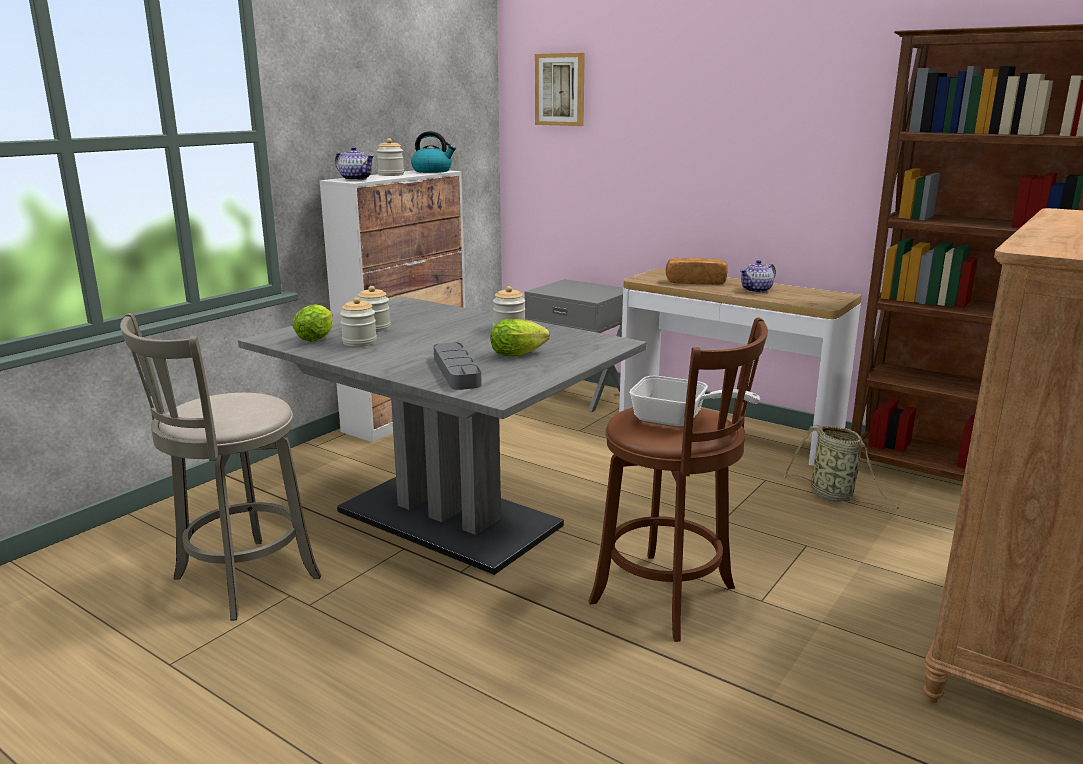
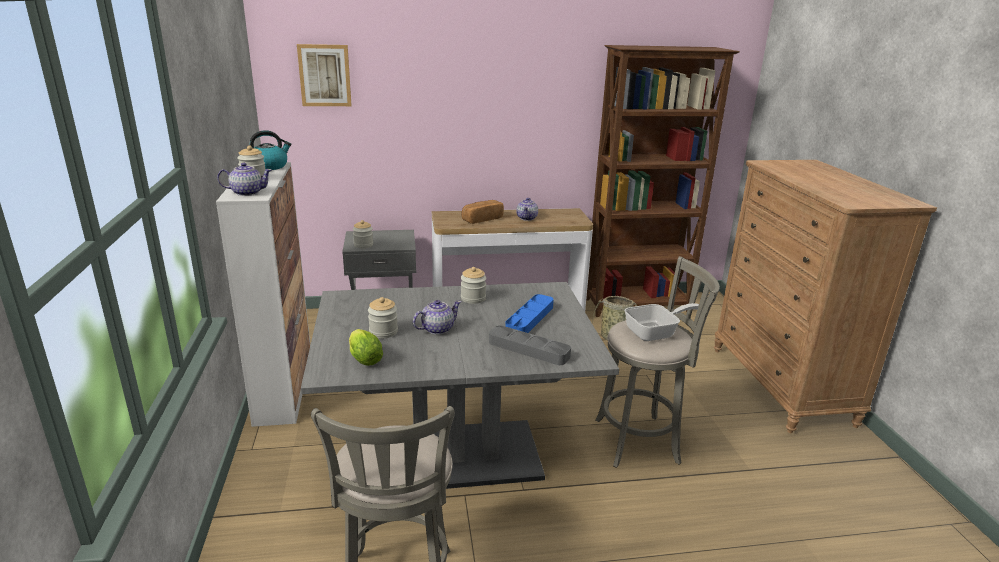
camera: 45 degrees left, 5 degrees up
(359, 342) = (406, 350): jar -> jar (363, 245)
(419, 338) = (437, 329): none -> teapot
(520, 354) = (530, 319): lettuce -> blue tray
(669, 598) = (641, 440): brown stool -> grey stool

